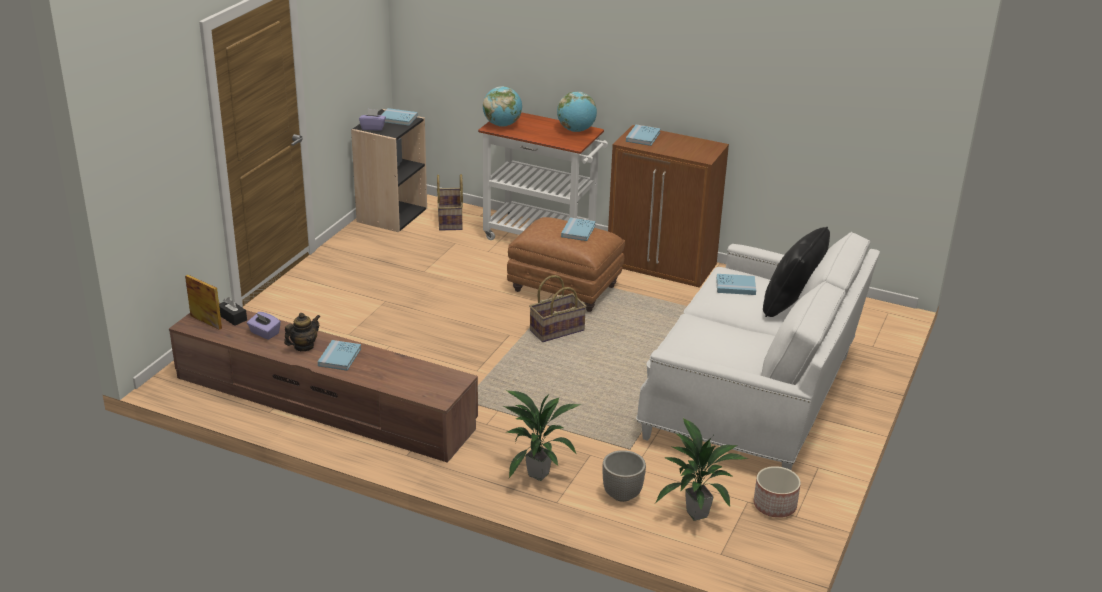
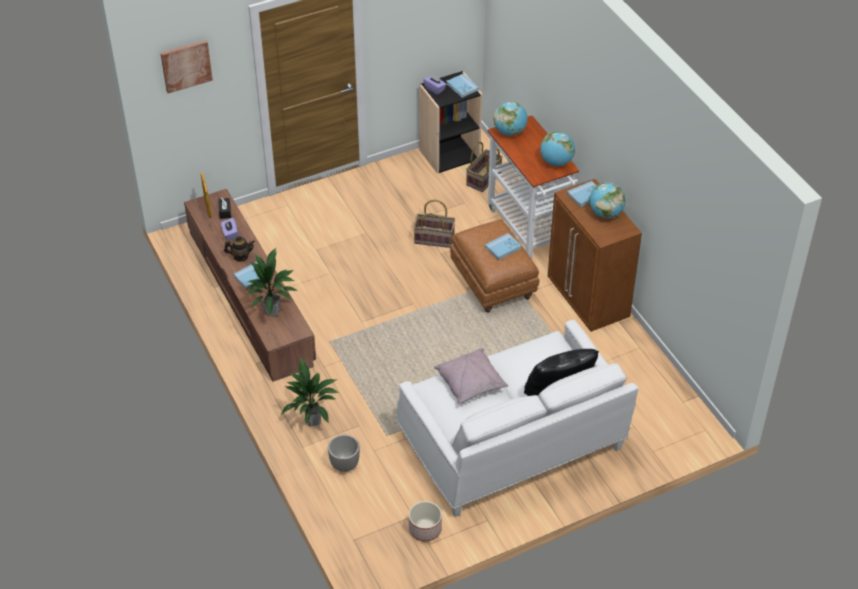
camera: 40 degrees right, 15 degrees up
(146, 116) = (186, 65): none -> picture
(557, 330) = (448, 316): basket -> basket (434, 238)
(679, 142) = (605, 213): none -> globe
(697, 513) = (372, 504): potted plant -> potted plant (273, 311)
(707, 331) = (471, 383): none -> purple pillow
(735, 286) = (538, 356): blue book -> none

